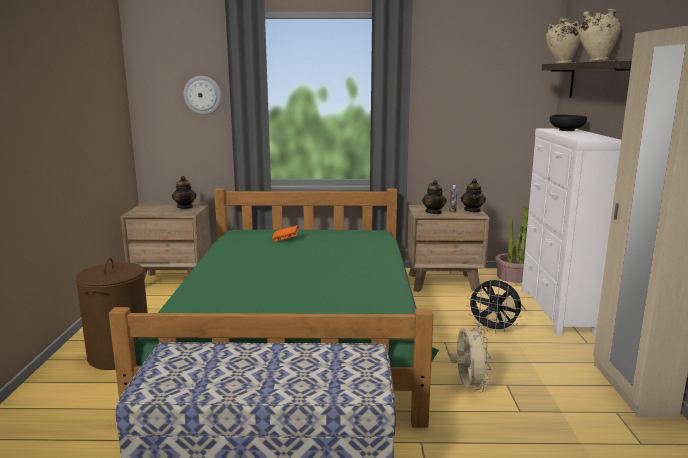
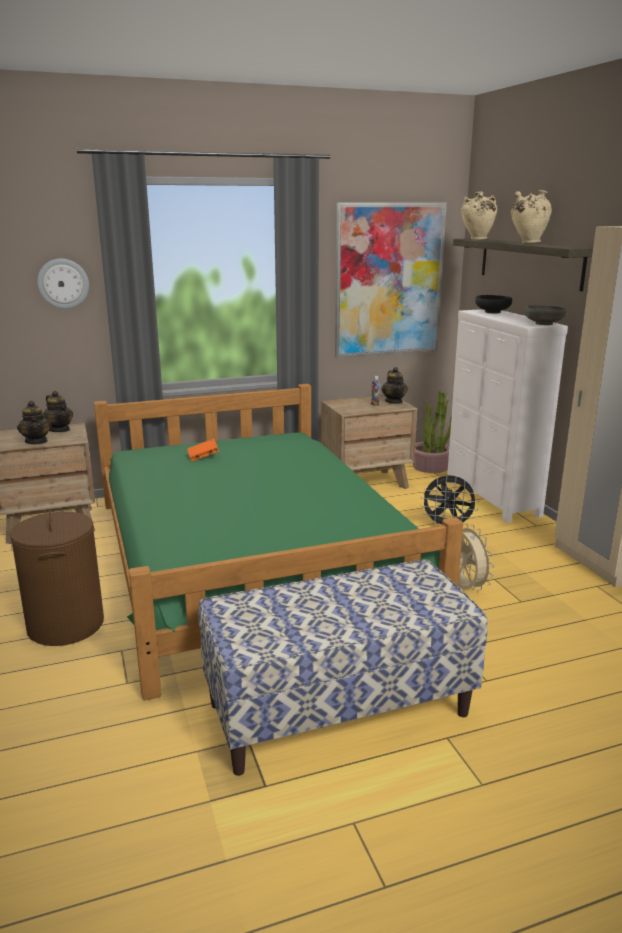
camera: 20 degrees left, 5 degrees up
(434, 212) = (357, 407): teapot -> teapot (36, 441)
(481, 102) = (389, 280): none -> picture
(602, 138) = (543, 323): none -> grey bowl

